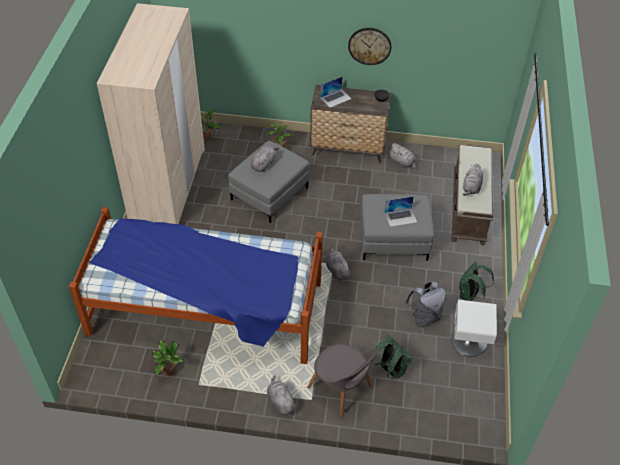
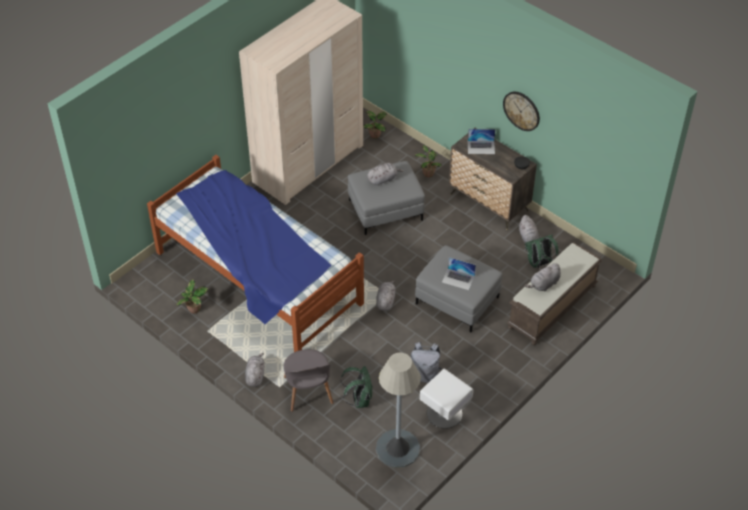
camera: 35 degrees right, 0 degrees up
(460, 395) = (397, 449): none -> grey floor lamp
(469, 295) = (480, 379): green backpack -> green backpack (539, 263)

